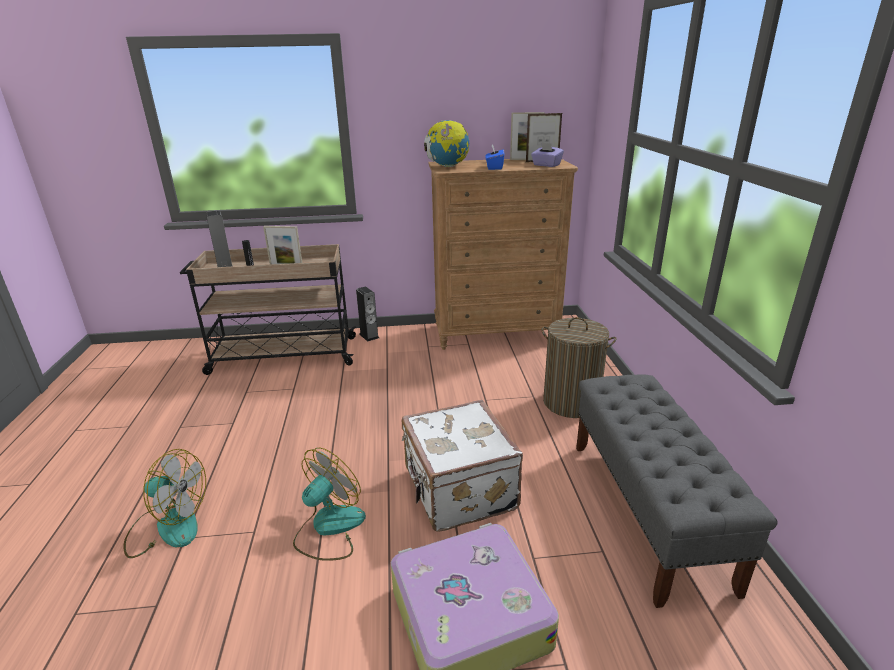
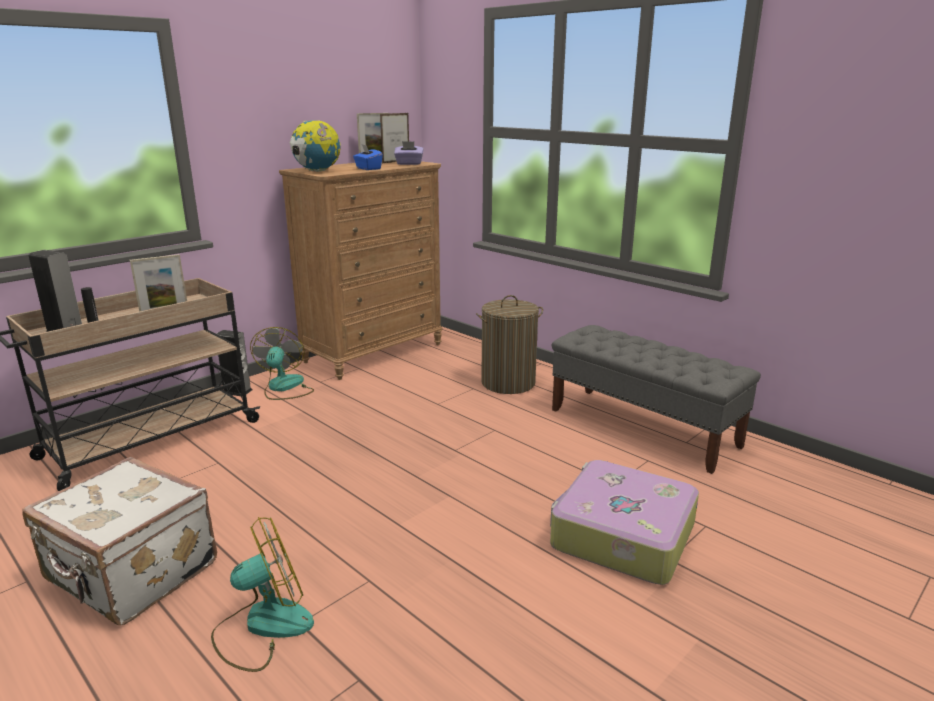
camera: 40 degrees left, 5 degrees down
(329, 528) = (438, 543): fan -> fan (284, 388)
(458, 490) = (505, 470): white suitcase -> white suitcase (131, 574)

